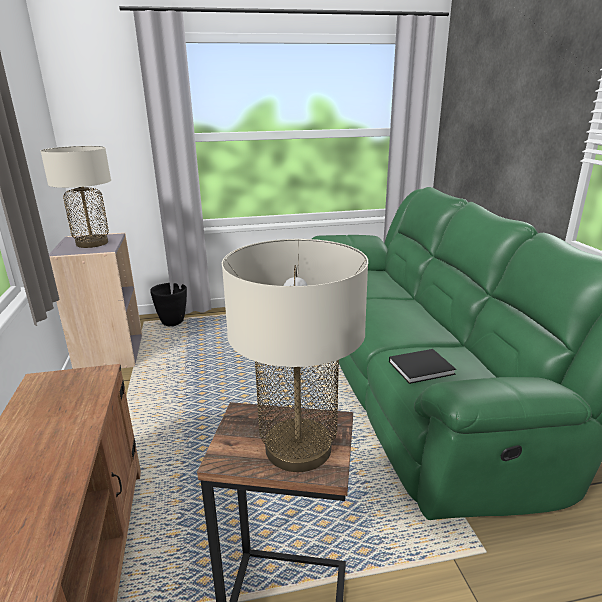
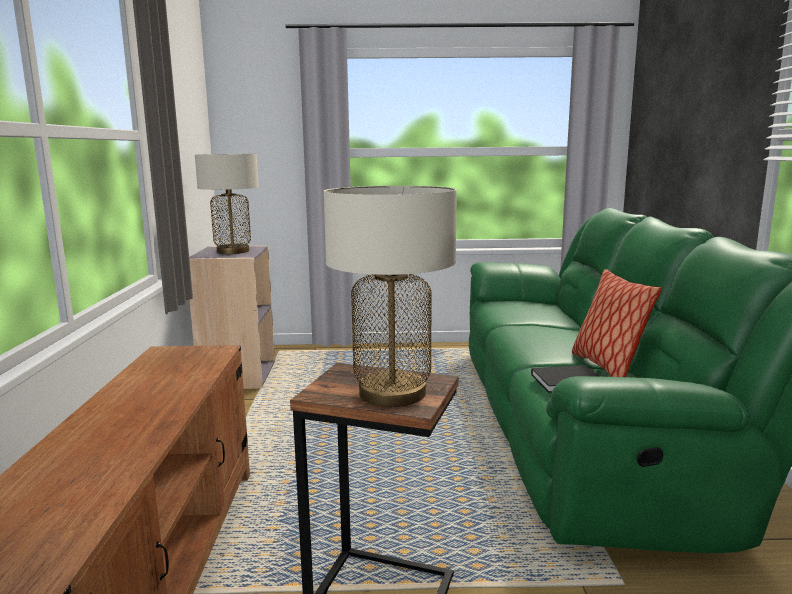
camera: 10 degrees right, 10 degrees down
(173, 322) = (310, 353): black planter -> none
(447, 345) = (607, 367): none -> pillow

